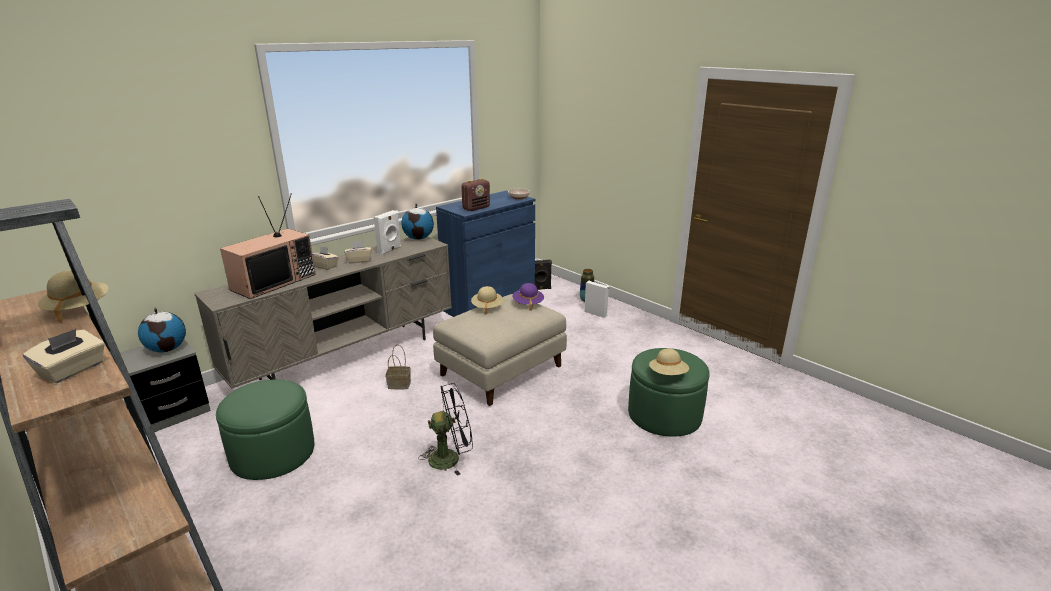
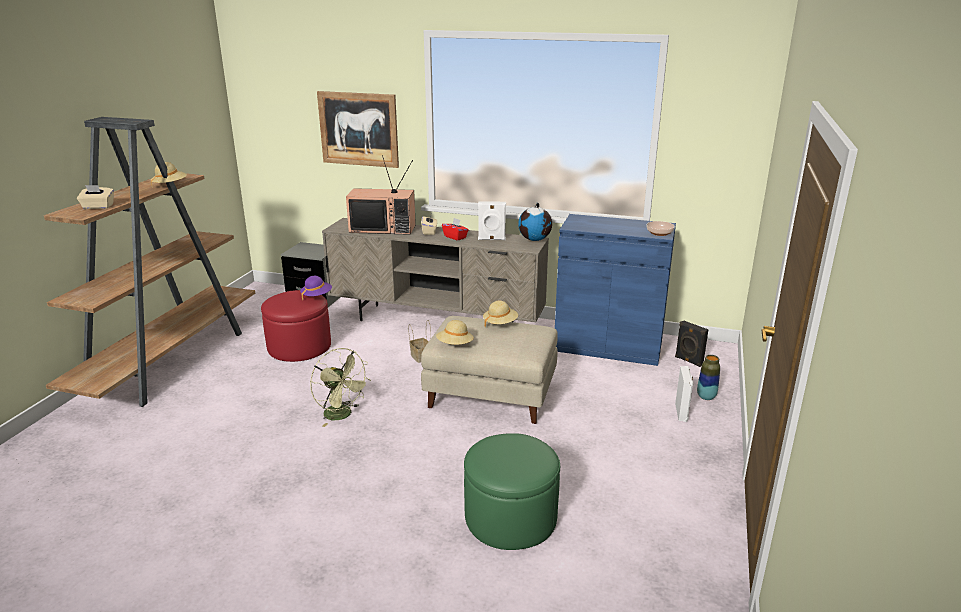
camera: 60 degrees right, 0 degrees up
(167, 349) = (318, 251): globe -> none
(182, 177) = (358, 129): none -> picture
(273, 453) = (299, 347): green ottoman -> red ottoman
(359, 260) = (455, 237): beige tissue box -> red tissue box
(451, 457) = (342, 415): black fan -> green fan
(476, 208) = (591, 227): radio -> none
(528, 303) = (532, 339): purple hat -> purple hat (316, 296)
(668, 374) = (482, 458): beige hat -> beige hat (455, 345)

